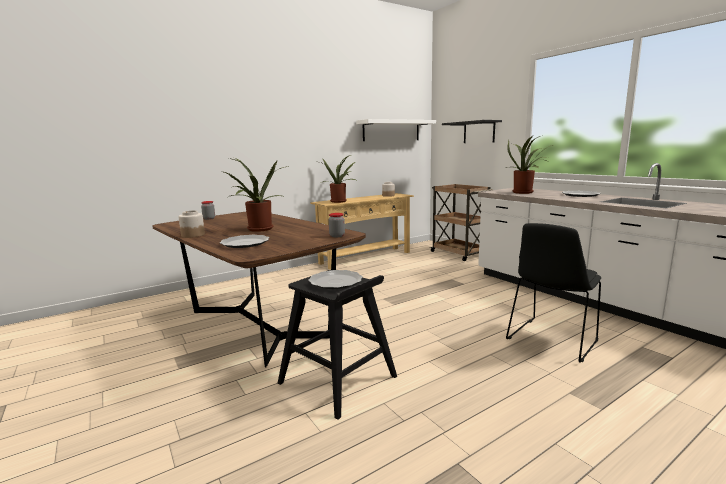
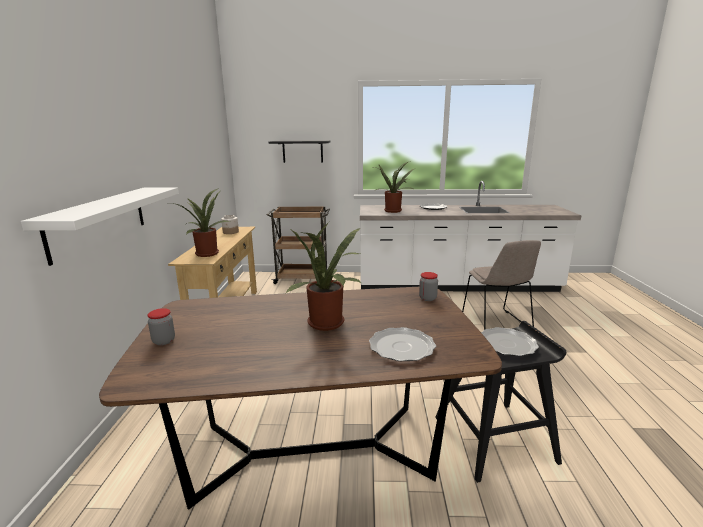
camera: 55 degrees left, 5 degrees up
(193, 235) = (286, 373): jar -> none
(391, 130) = (209, 150): white shelf -> white shelf (99, 221)
(551, 341) = (496, 324): black chair -> beige chair

